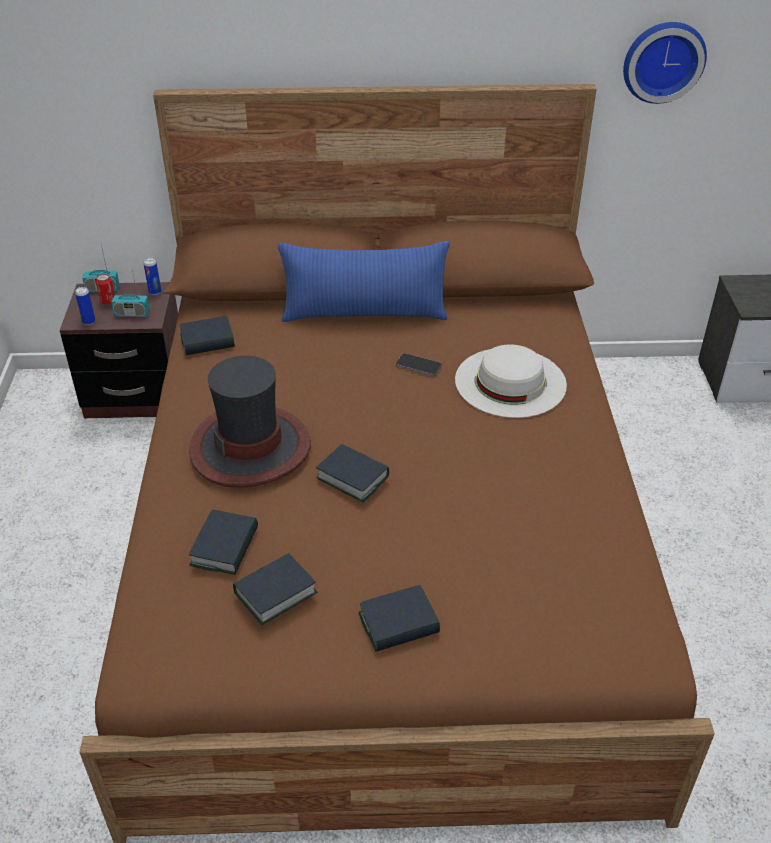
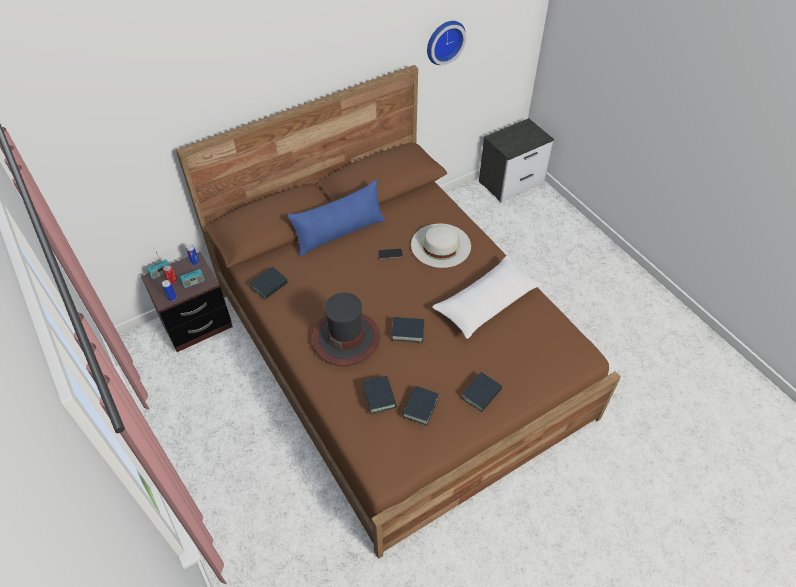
camera: 30 degrees left, 10 degrees up
(522, 491) = (486, 303): none -> white pillow

